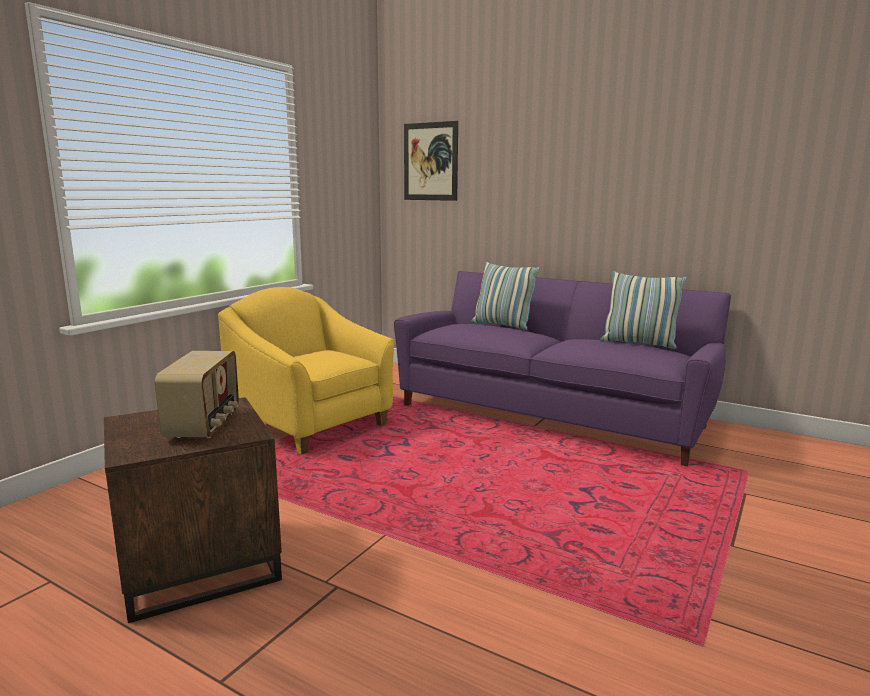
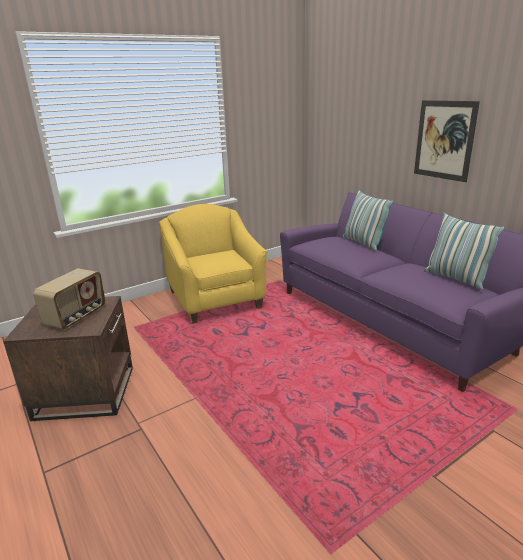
camera: 25 degrees right, 10 degrees up
(430, 161) = (336, 101): picture -> picture (444, 140)

